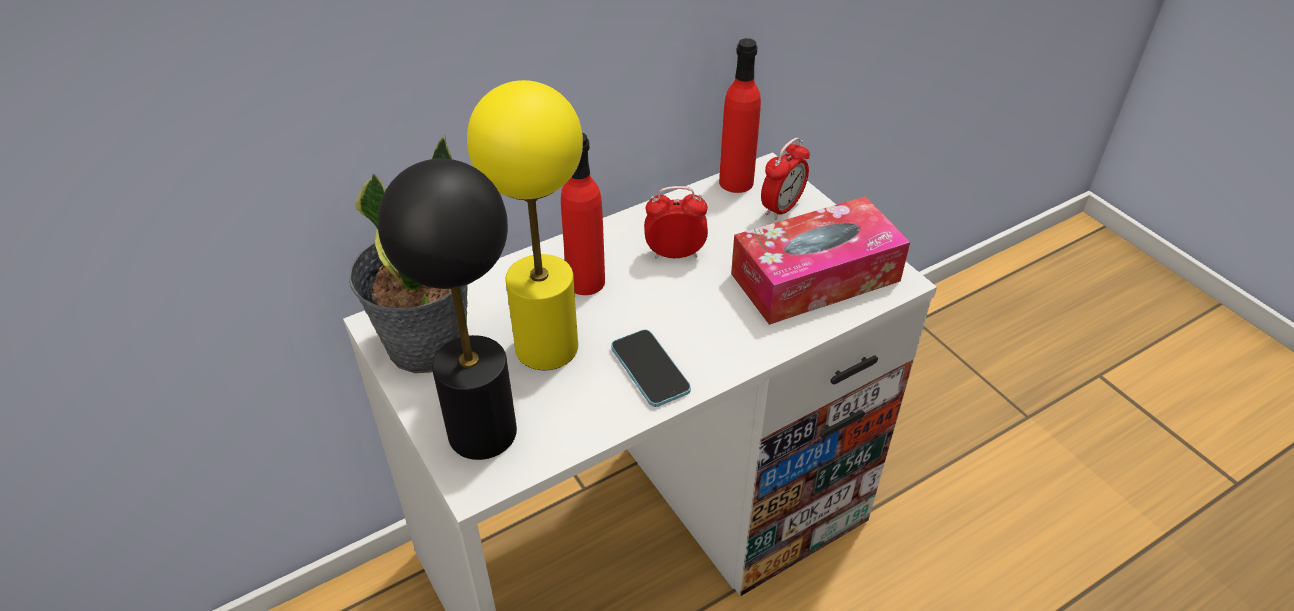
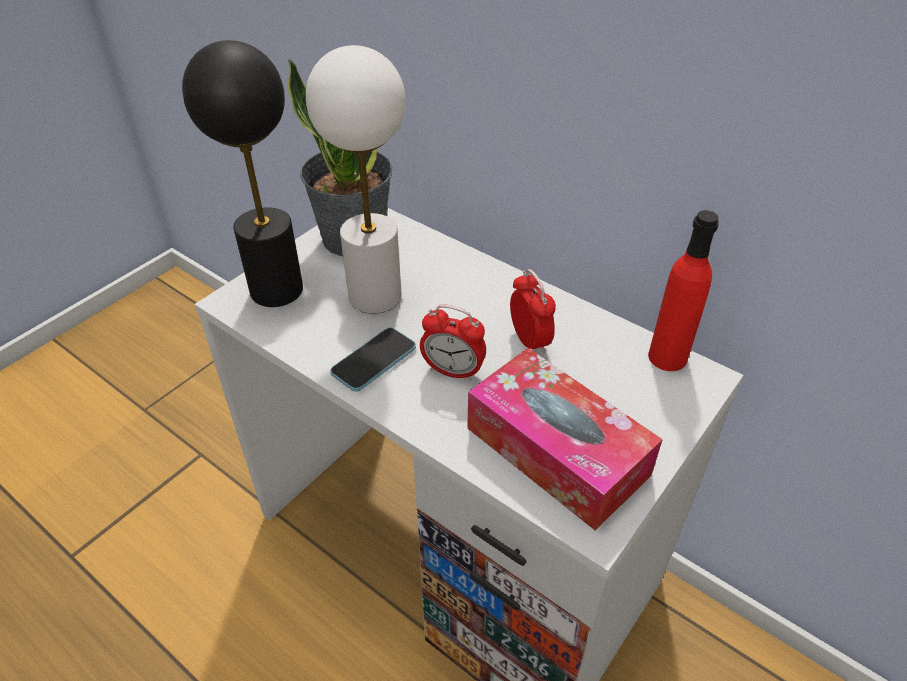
camera: 70 degrees right, 0 degrees up
(546, 346) = (375, 296): yellow table lamp -> white table lamp
(585, 281) = (461, 296): red bottle -> none
(782, 208) = (651, 401): alarm clock -> alarm clock (453, 371)

